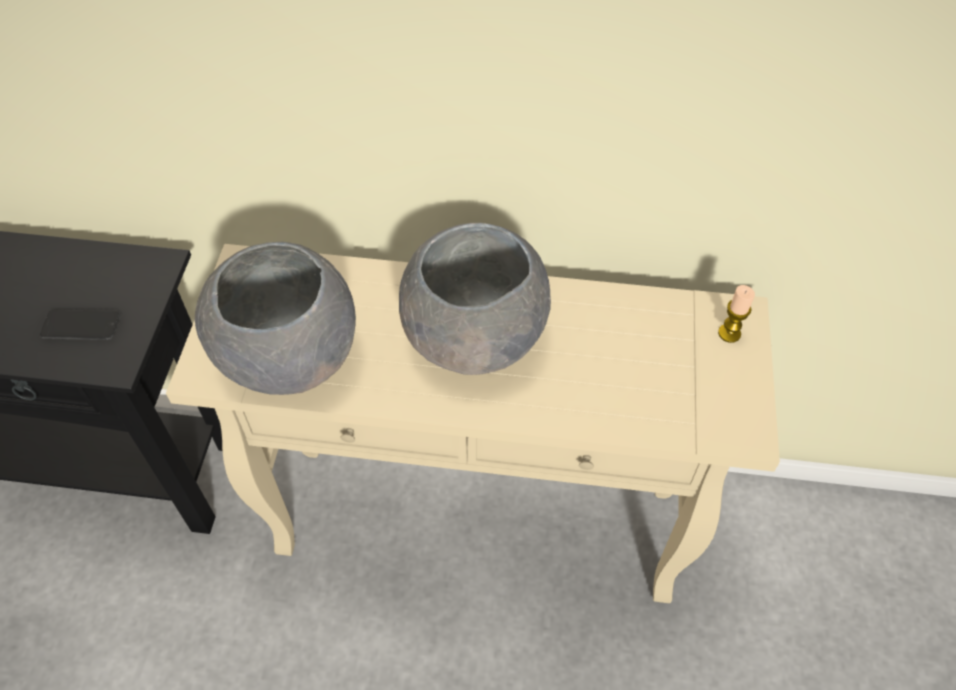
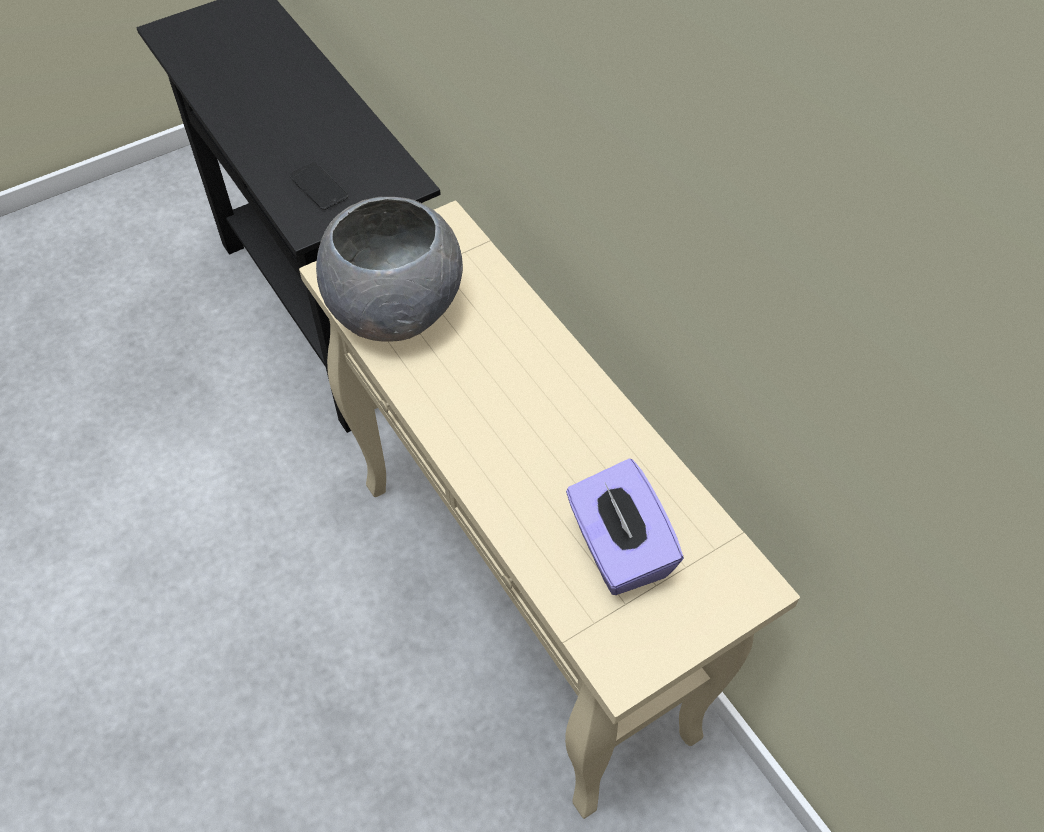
camera: 50 degrees right, 0 degrees up
(474, 336) = (526, 407): grey bowl -> none
(647, 367) = (618, 548): none -> purple tissue box
(729, 333) = (722, 590): candle -> none

